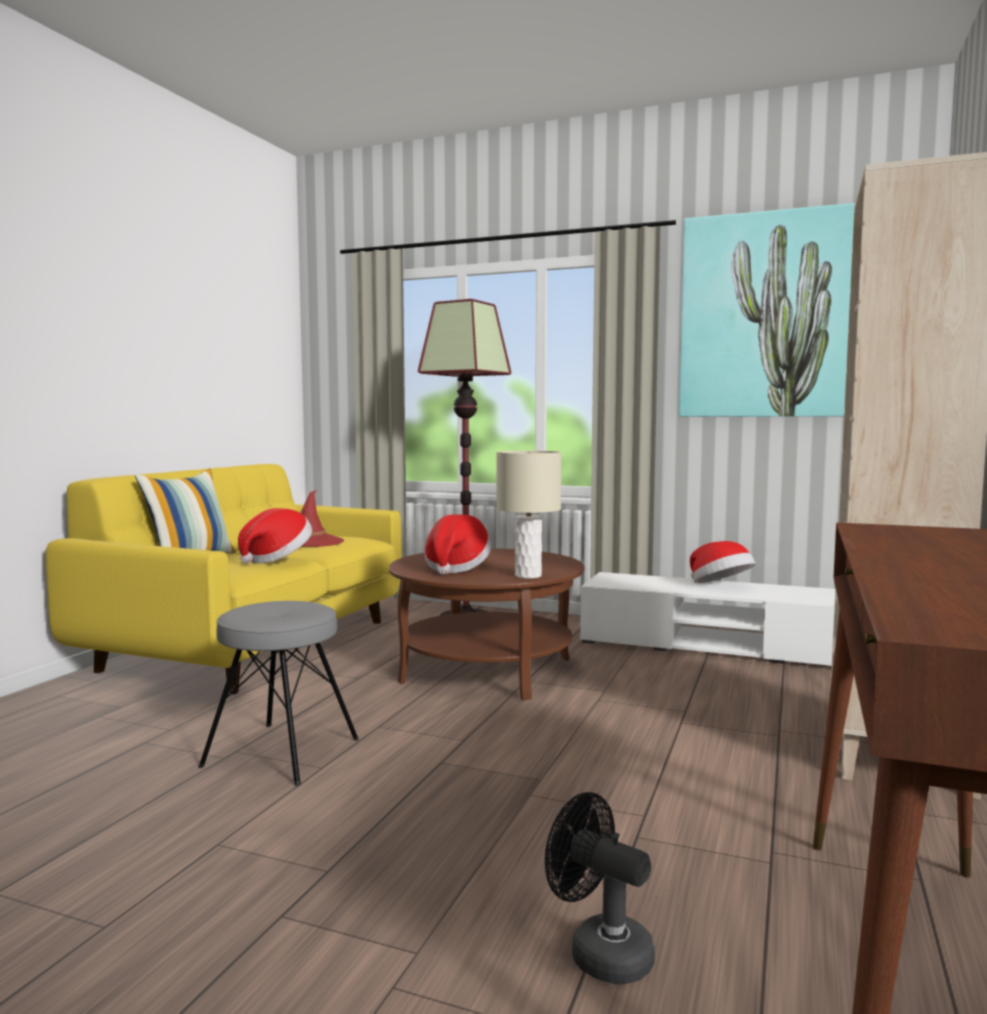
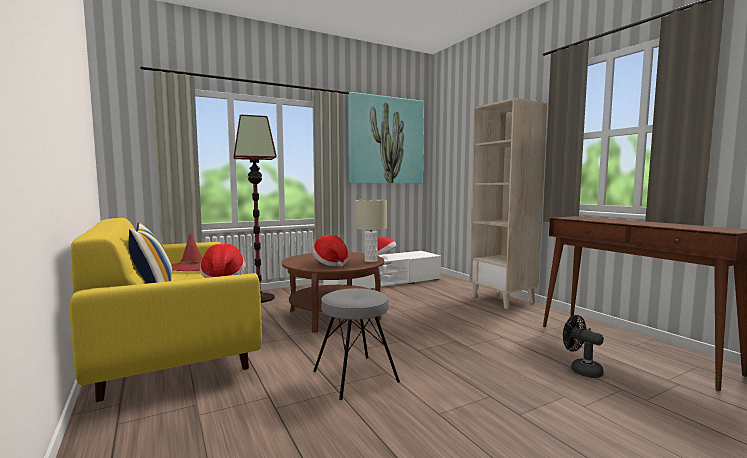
camera: 50 degrees left, 0 degrees up
(599, 951) = (581, 370): black fan -> black fan turned 60 degrees clockwise

